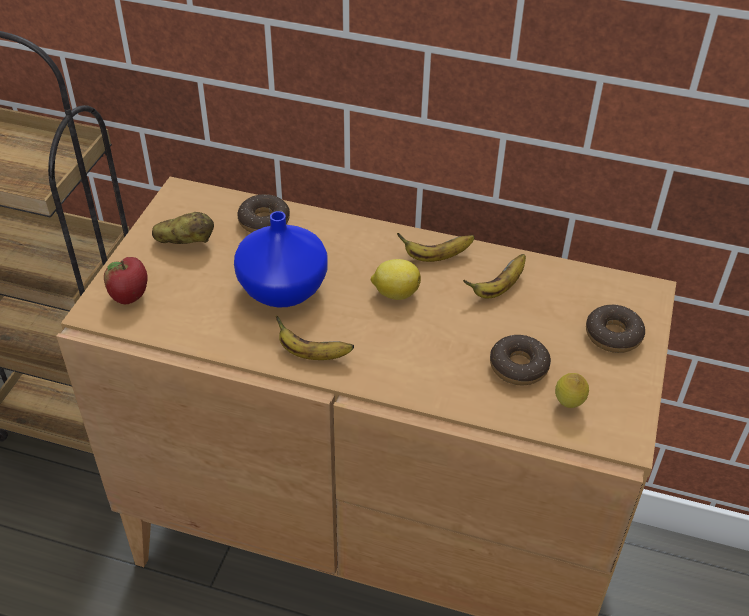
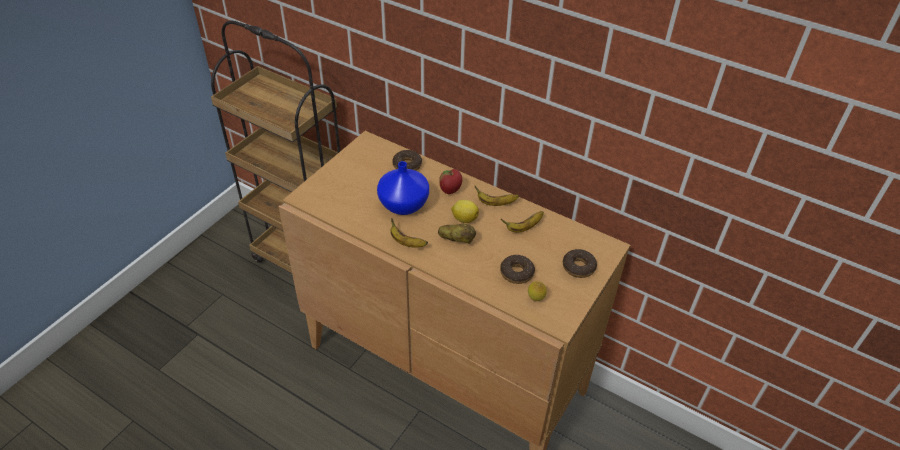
camera: 15 degrees right, 0 degrees up
(130, 298) = (322, 193): apple -> apple (450, 191)
(185, 242) = (360, 169): potato -> potato (457, 240)

